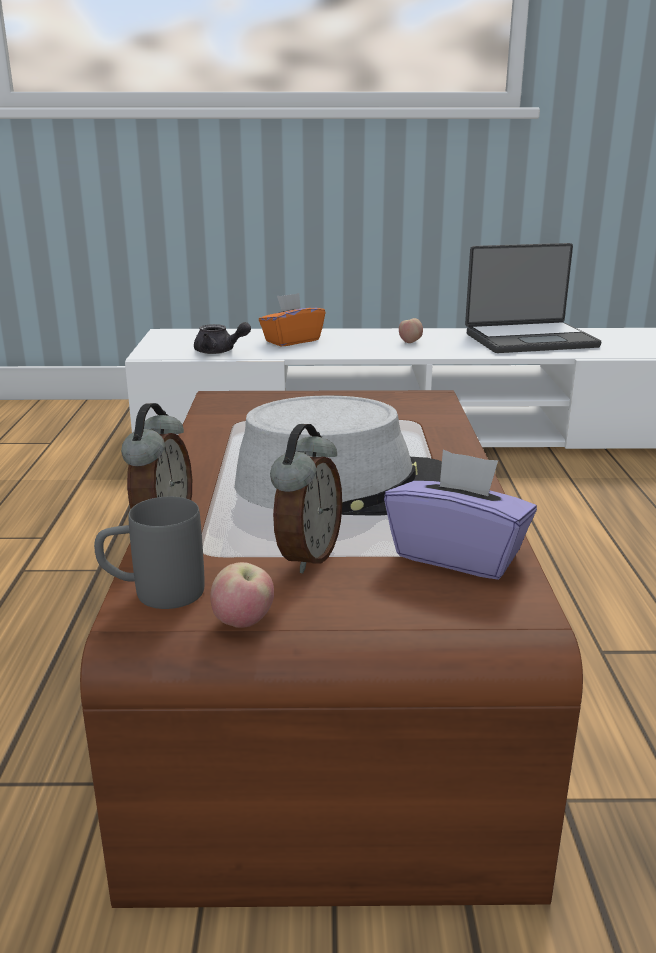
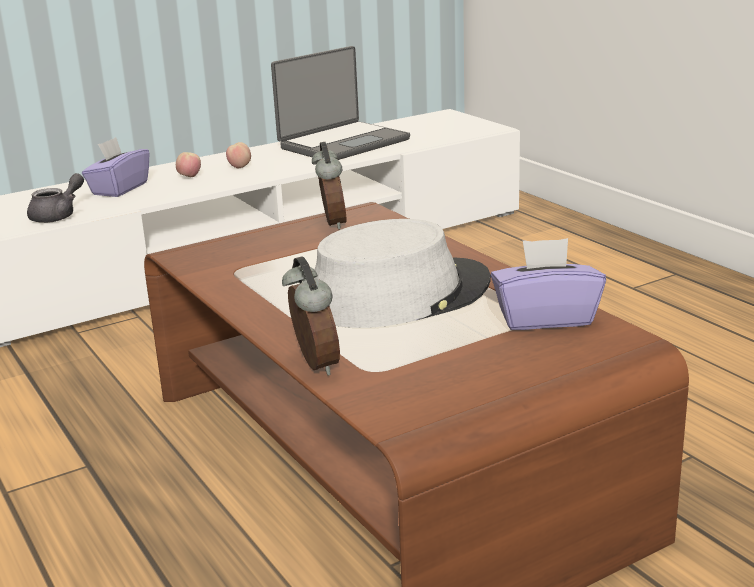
camera: 30 degrees left, 0 degrees up
(153, 594) = (382, 406): grey mug -> none
(219, 352) = (58, 216): grey teapot -> grey teapot turned 45 degrees counterclockwise
(243, 623) = (473, 402): apple -> apple (189, 177)
(292, 341) = (119, 189): orange tissue box -> purple tissue box
(306, 556) = (449, 350): alarm clock -> alarm clock (331, 223)

